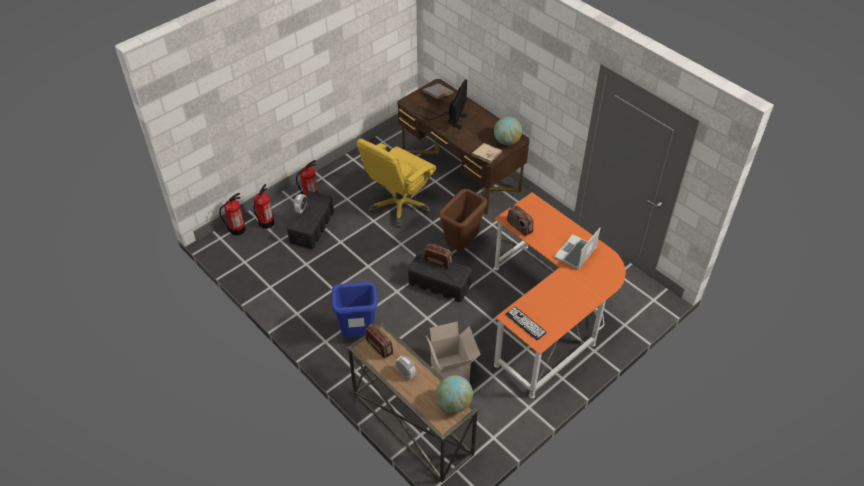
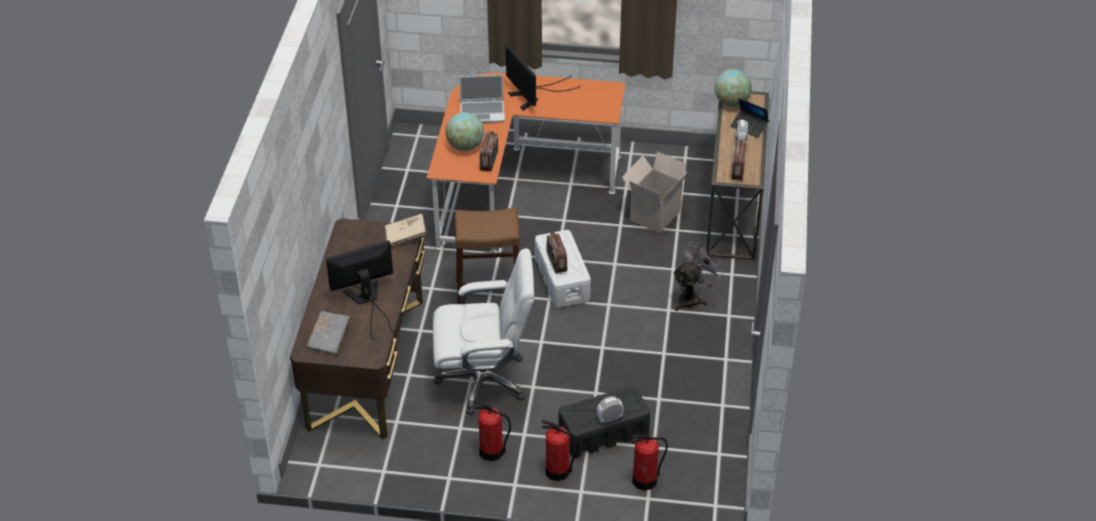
camera: 130 degrees left, 5 degrees down
(237, 229) = (685, 500): fire extinguisher -> fire extinguisher (491, 452)
(358, 334) = (692, 298): blue trash can -> grey fan
(399, 205) = (484, 380): yellow office chair -> white office chair
(416, 391) = (749, 127): none -> laptop
(439, 283) = (562, 280): black storage box -> white storage box
(461, 244) = (489, 294): brown trash can -> brown stool
(507, 141) = (360, 234): globe -> globe (465, 146)
(525, 323) = (604, 103): keyboard -> none
(570, 290) = (533, 96): none -> monitor

